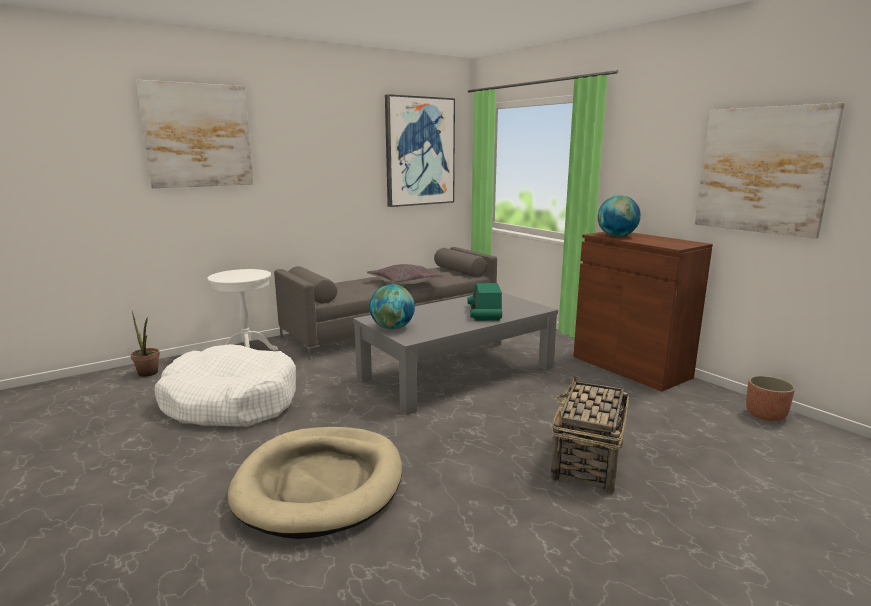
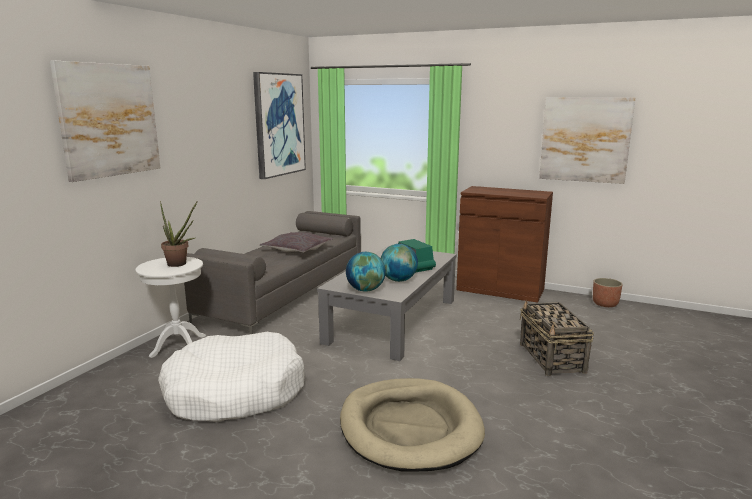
camera: 30 degrees left, 0 degrees up
(149, 374) = (98, 391): potted plant -> potted plant (180, 264)
(617, 236) = (486, 191): globe -> globe (398, 280)

